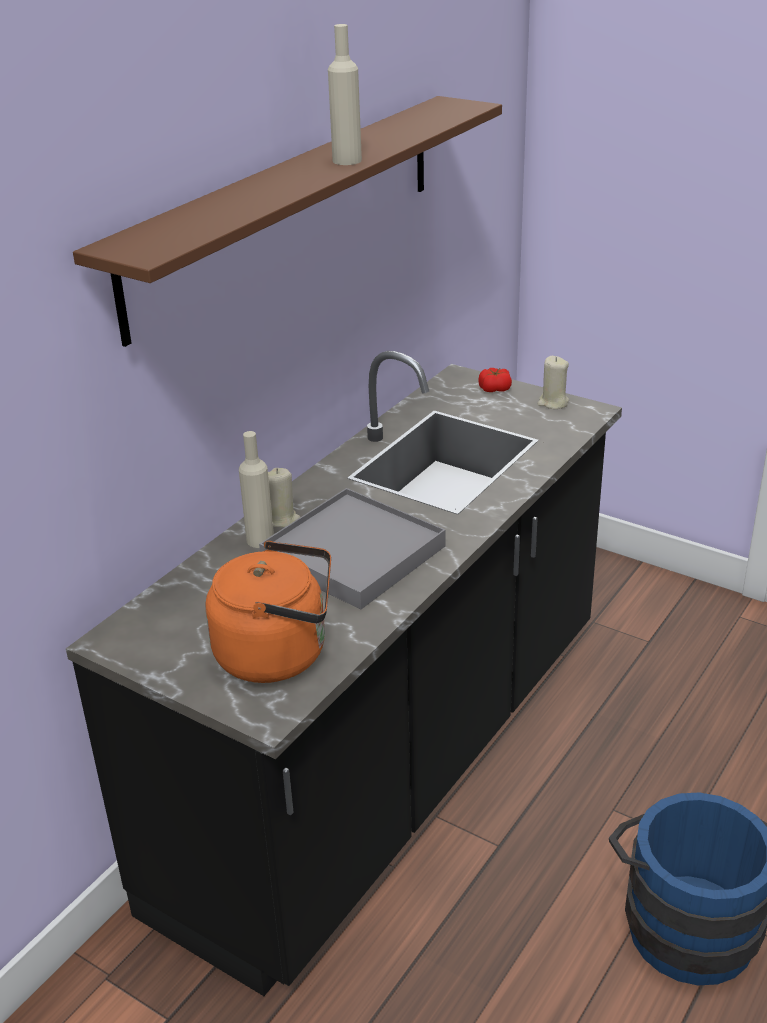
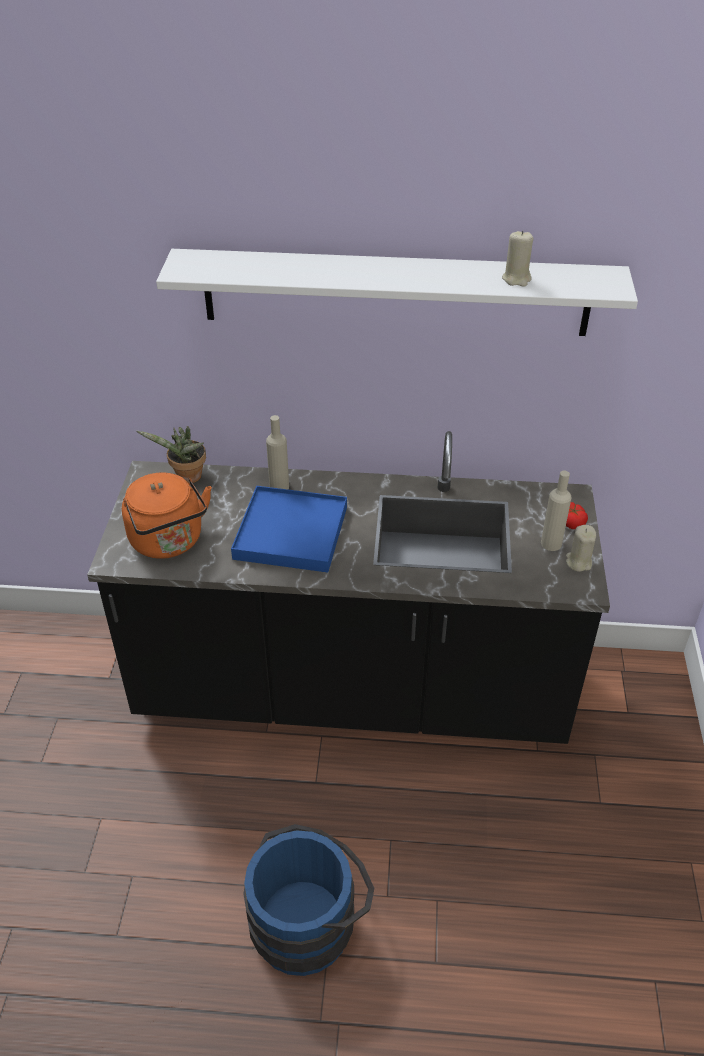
camera: 60 degrees right, 10 degrees up
(162, 608) = (186, 478): none -> potted plant
(282, 519) = (308, 486): beige candle -> beige candle (516, 279)
(289, 209) = (395, 292): brown shelf -> white shelf
(347, 160) = (414, 279): beige bottle -> beige bottle (551, 543)
(353, 553) = (291, 532): grey tray -> blue tray

